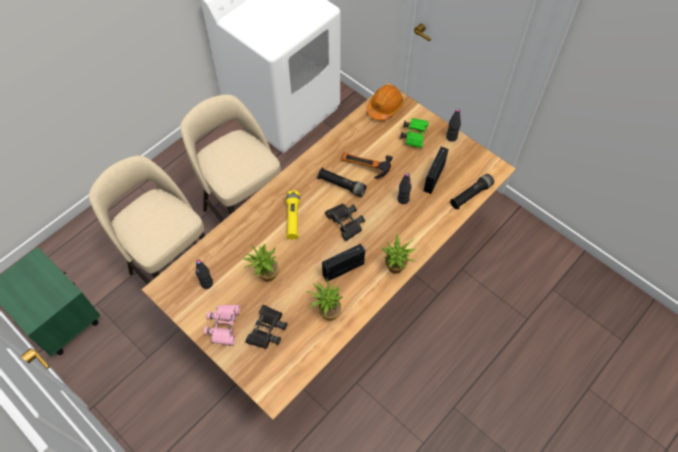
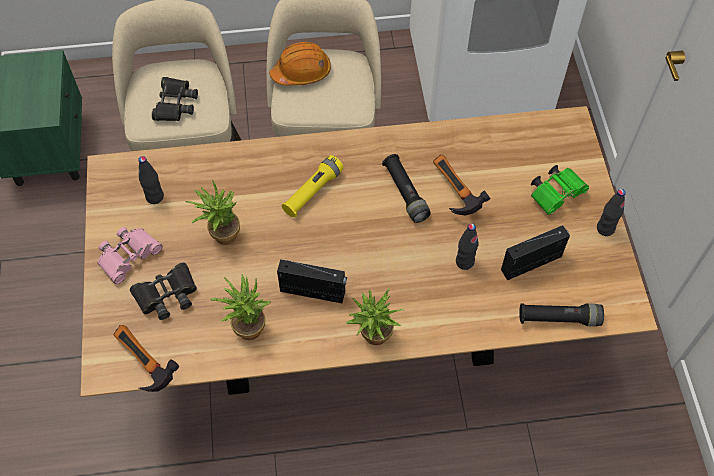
camera: 40 degrees right, 0 degrees up
(290, 376) = (141, 365): none -> hammer
(345, 222) = (368, 239): black binoculars -> black binoculars (175, 103)
(385, 107) = (552, 134): orange hard hat -> orange hard hat (301, 72)

